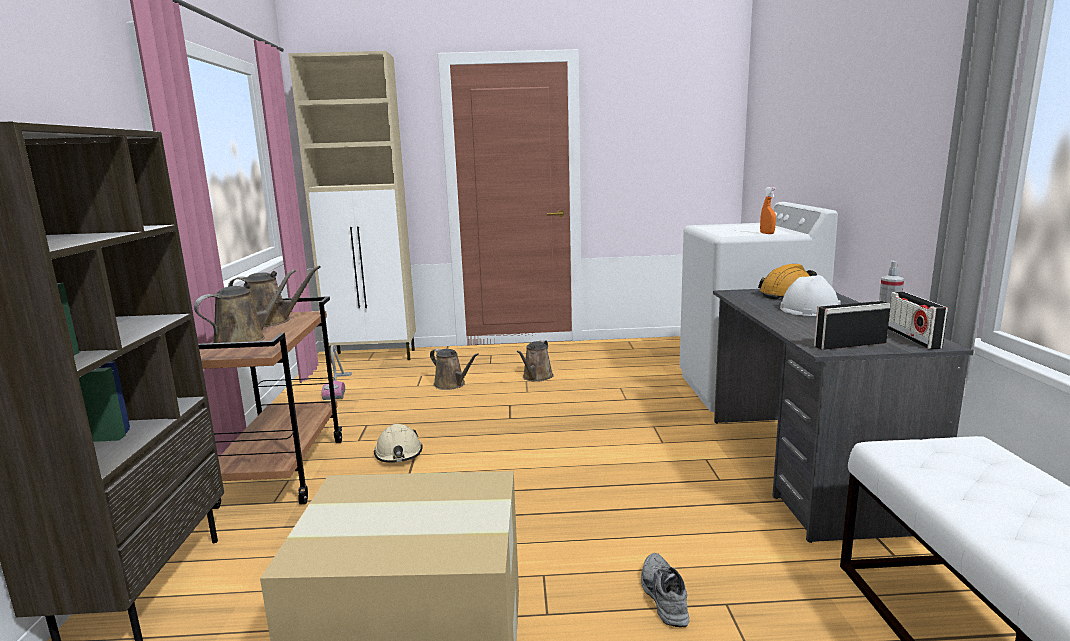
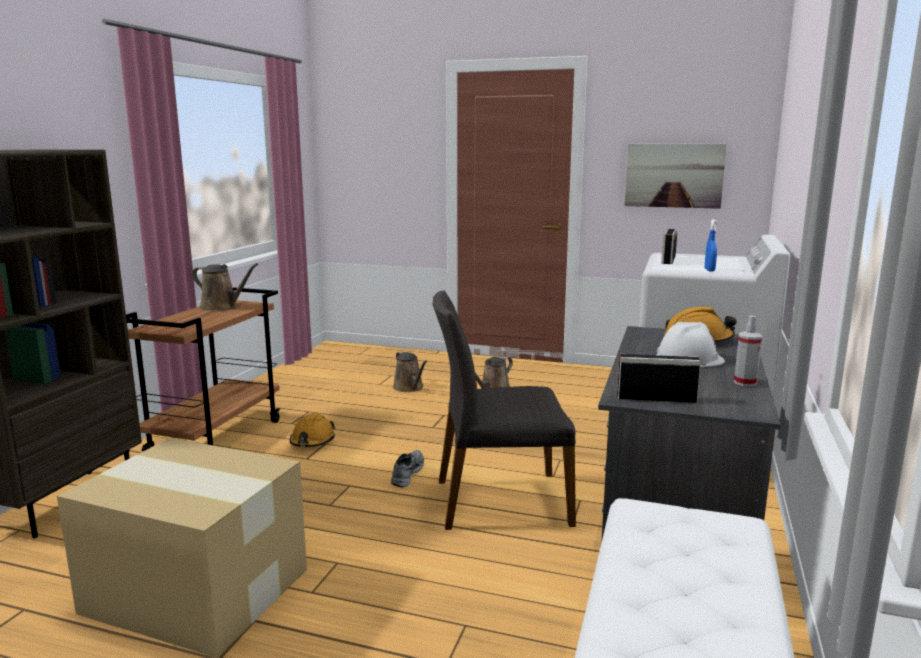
camera: 20 degrees right, 0 degrees up
(245, 339) = (185, 319): brown watering can -> none
(338, 387) = (314, 374): vacuum cleaner -> none
(374, 356) = (366, 351): beige cabinet -> none
(399, 454) = (312, 441): beige hard hat -> orange hard hat
(639, 475) = (500, 501): none -> grey chair
(662, 159) = (674, 175): none -> picture
(662, 596) = (416, 604): grey shoe -> grey shoe (406, 473)
(767, 233) = (709, 270): orange spray bottle -> blue spray bottle
(913, 338) = (737, 403): radio -> radio (668, 260)

